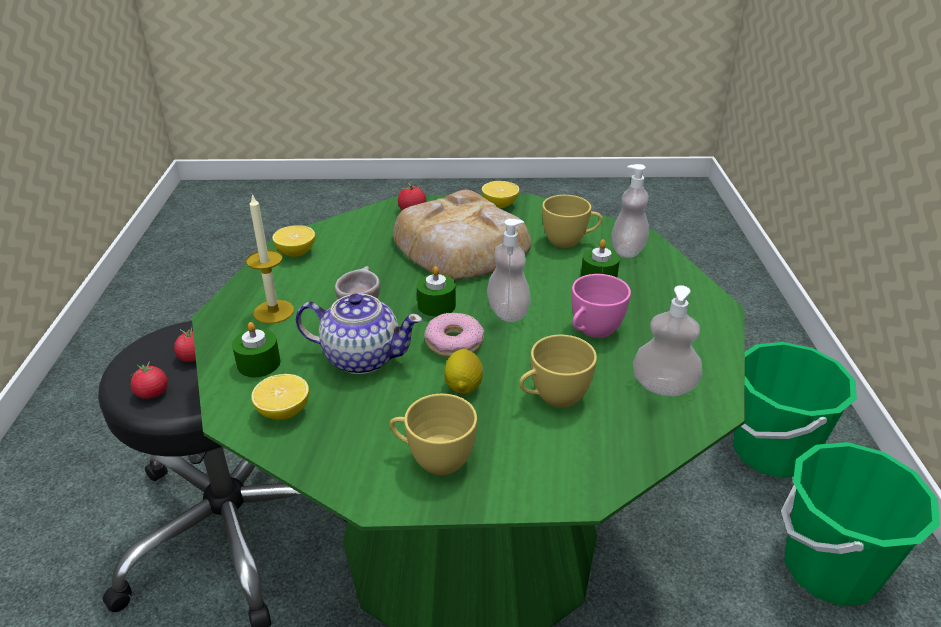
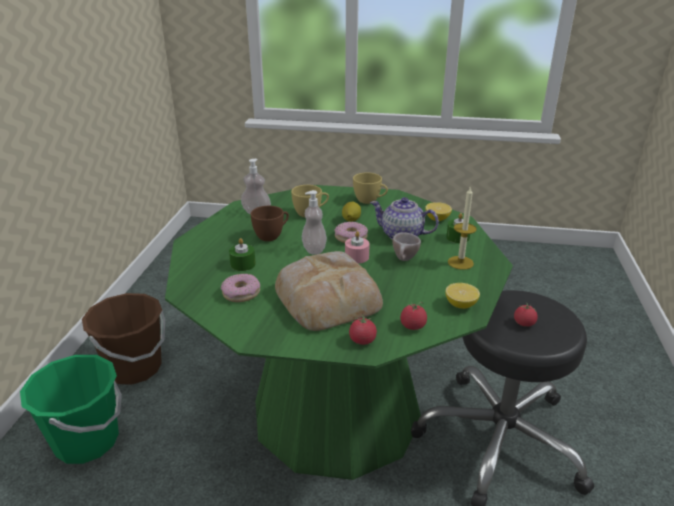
camera: 170 degrees left, 5 degrees down
(152, 393) = (536, 303): tomato -> tomato (412, 326)
(436, 305) = (356, 257): green candle -> pink candle
(500, 205) = (277, 338): lemon -> none
(570, 241) = (241, 293): yellow cup -> donut
(592, 332) = (272, 236): pink cup -> brown cup
(627, 250) = (204, 281): soap dispenser -> none
(829, 568) = (135, 368): green bucket -> brown bucket

